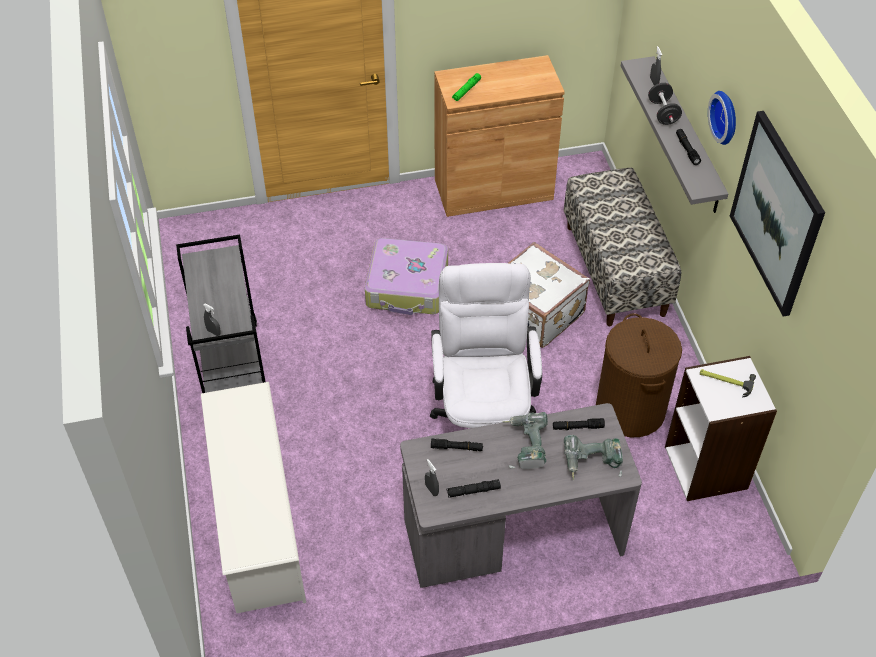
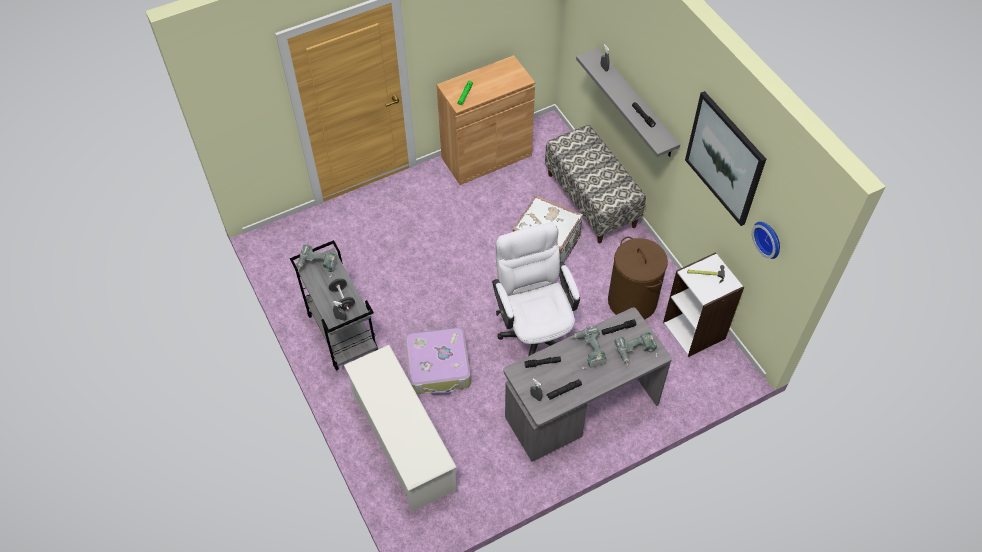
camera: 15 degrees left, 5 degrees up
(209, 263) = (317, 266): none -> power drill
(408, 286) = (449, 245): suitcase -> suitcase (438, 367)
(663, 113) = (618, 91): black dumbbell -> black dumbbell (342, 299)
(726, 117) = (671, 93): wall clock -> wall clock (769, 238)

